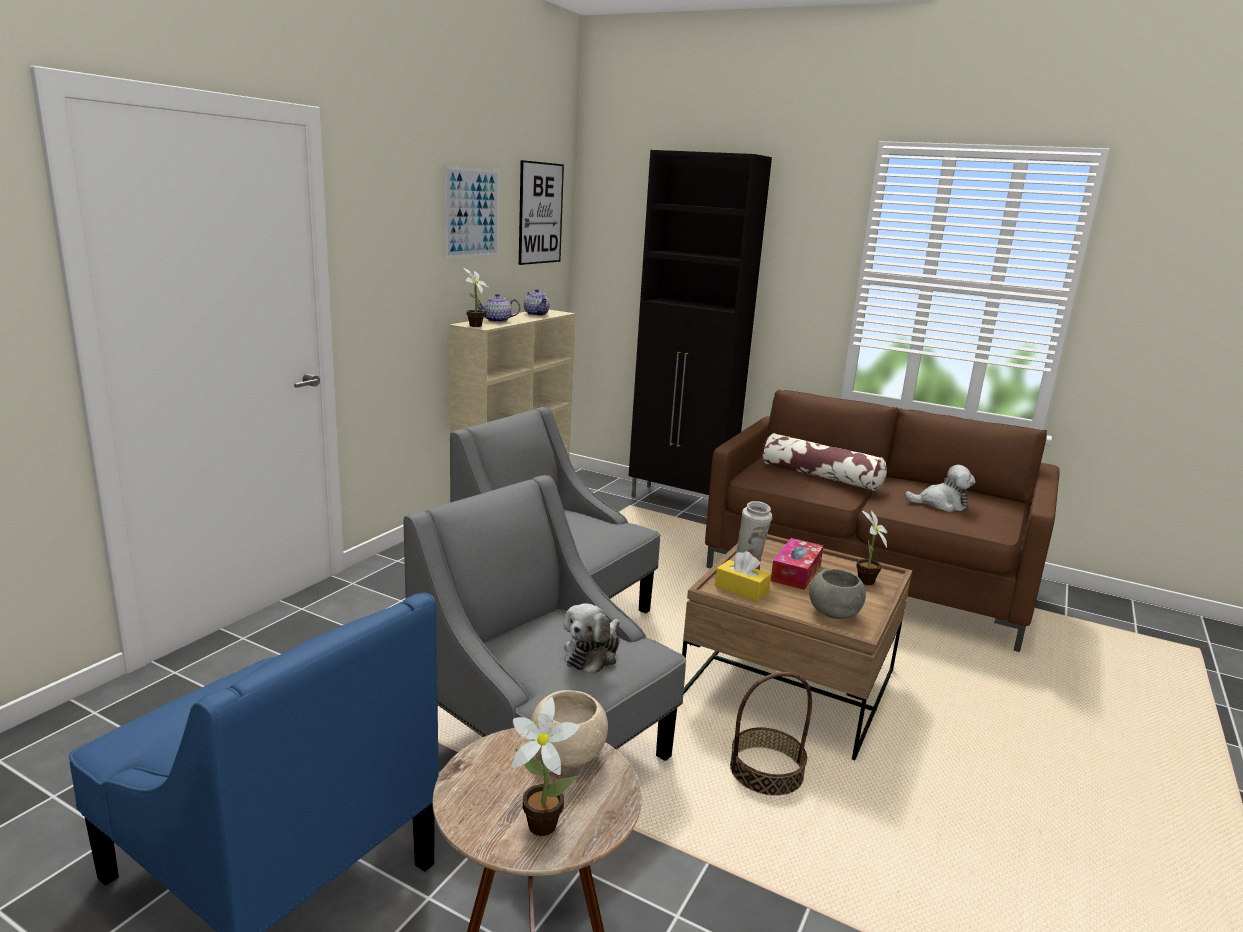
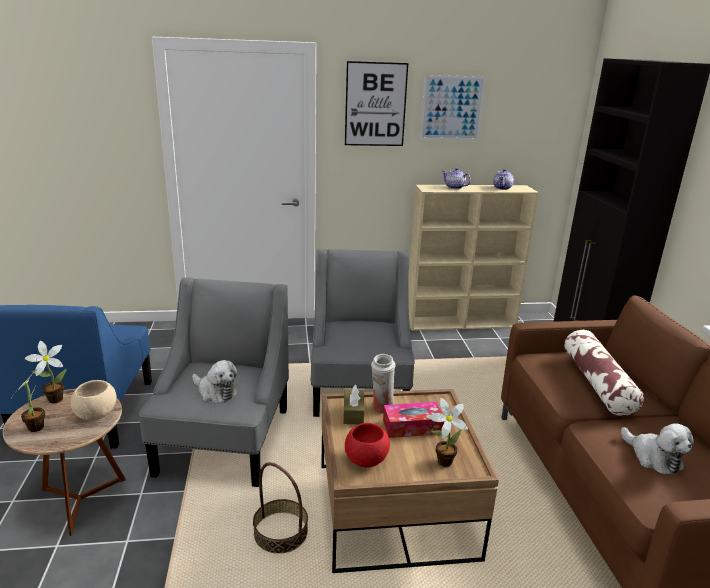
camera: 55 degrees right, 5 degrees up
(474, 326) = (425, 188): potted plant -> potted plant (53, 399)
(540, 213) = (536, 110): picture -> picture (375, 104)
(593, 653) = (215, 392): plush toy -> plush toy turned 135 degrees counterclockwise
(741, 589) = (353, 413): yellow tissue box -> brown tissue box
(834, 613) = (367, 460): grey bowl -> red bowl

